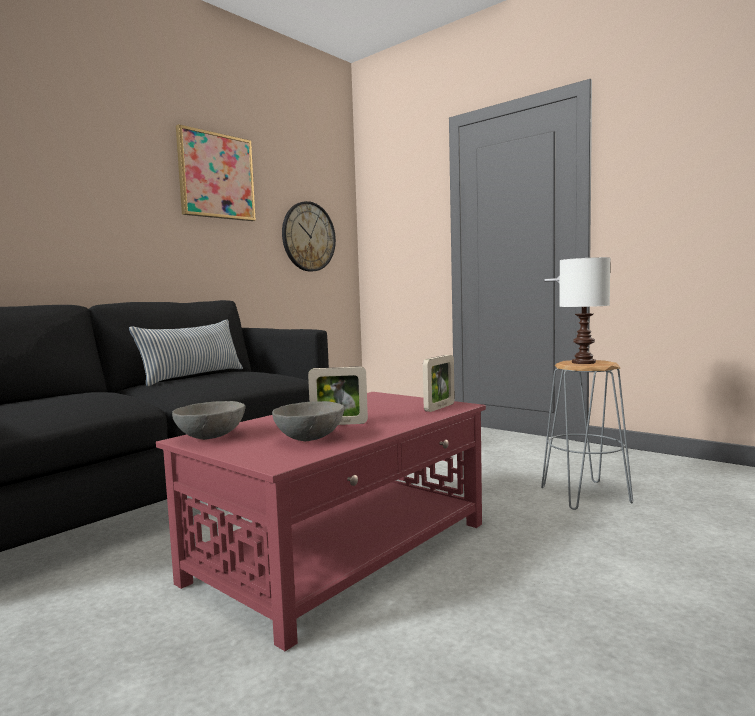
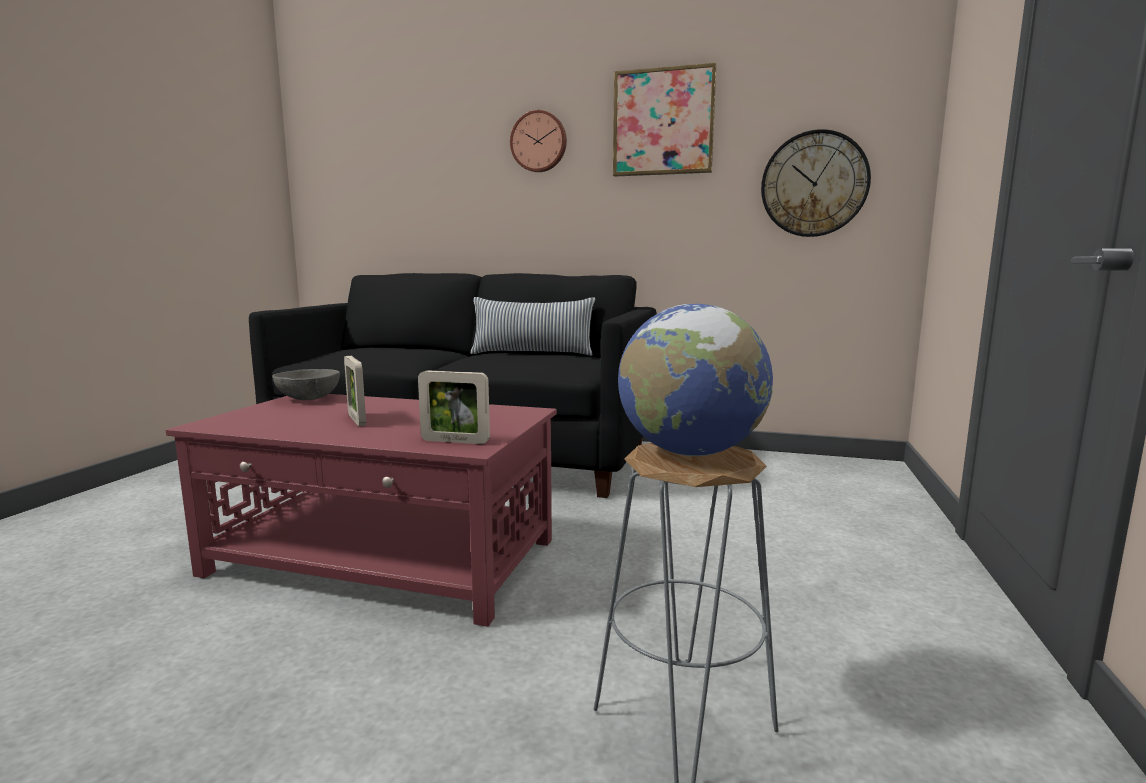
camera: 65 degrees right, 5 degrees up
(107, 170) = (539, 142): none -> wall clock
(310, 438) = (293, 420): grey bowl -> none
(584, 362) = (690, 452): white table lamp -> globe

